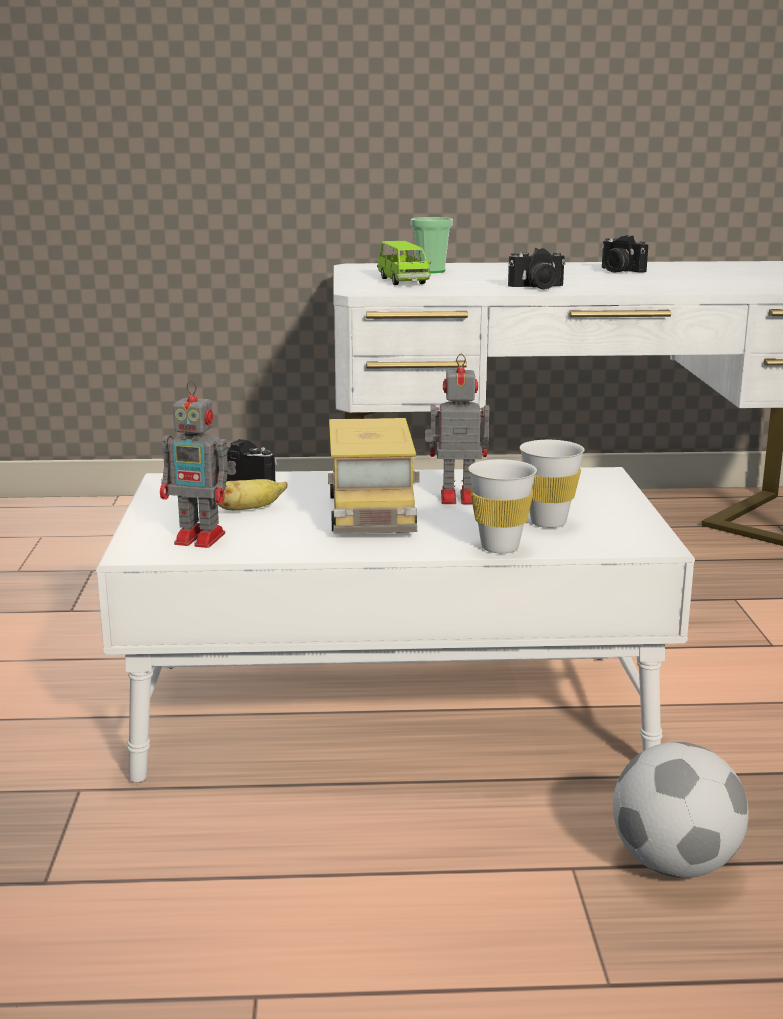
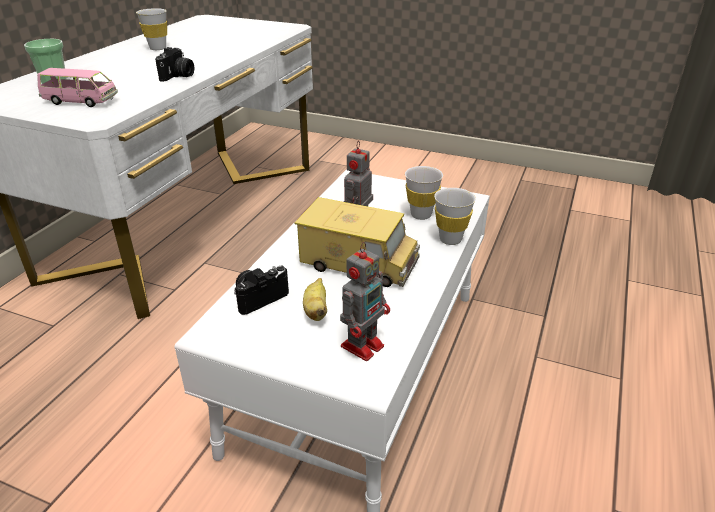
camera: 65 degrees left, 15 degrees up
(403, 281) = (81, 101): green toy car -> pink toy car
(618, 271) = (158, 48): camera -> white cup
(675, 864) = (542, 325): football -> none

